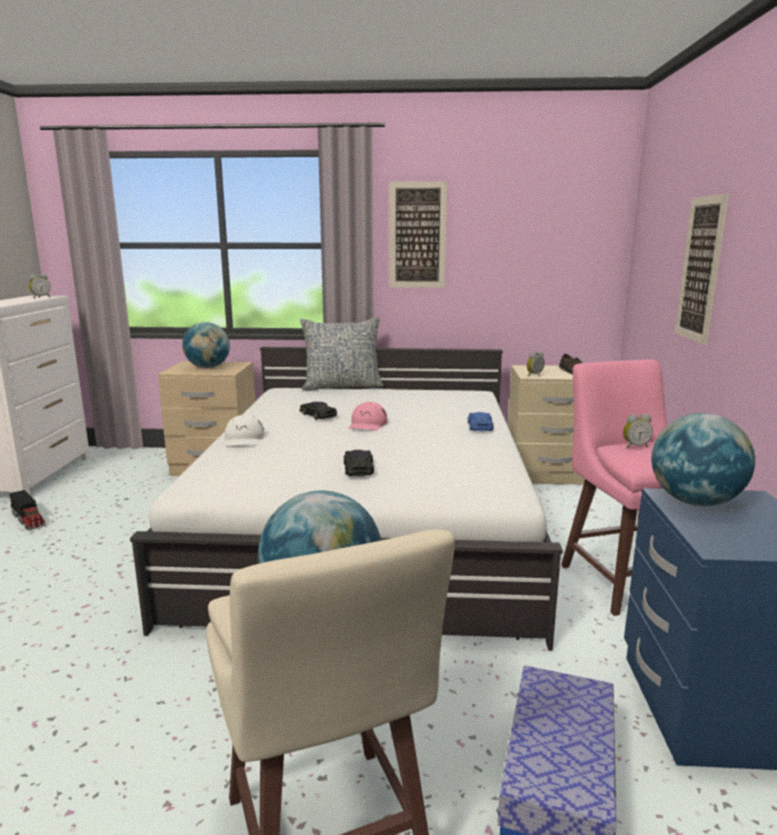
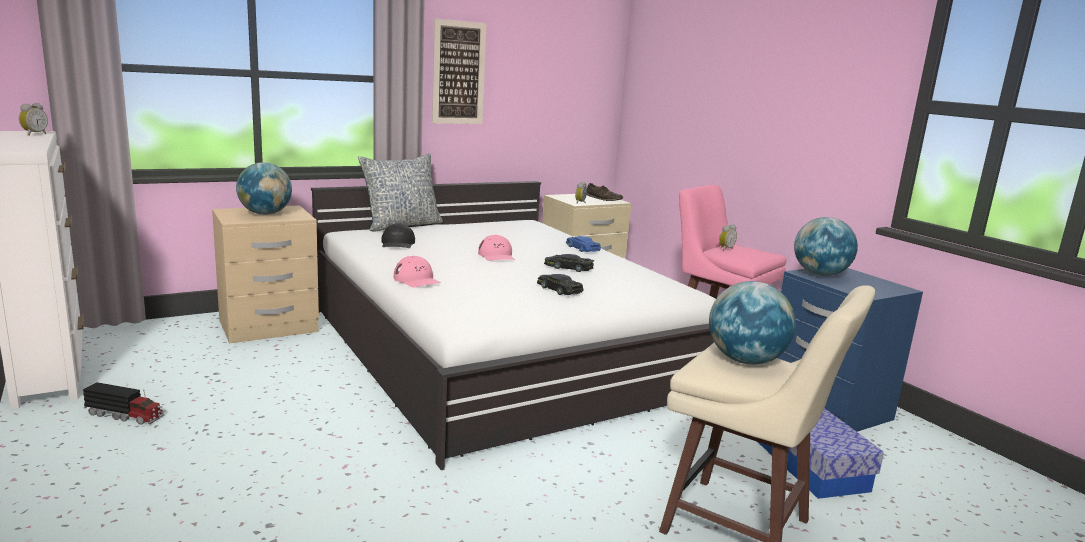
camera: 35 degrees left, 0 degrees up
(244, 439) = (417, 280): white cap -> pink cap
(301, 403) = (397, 243): none -> black cap
(317, 415) = (436, 252): black toy car -> black toy car (568, 267)
(700, 269) = (723, 116): picture -> none

